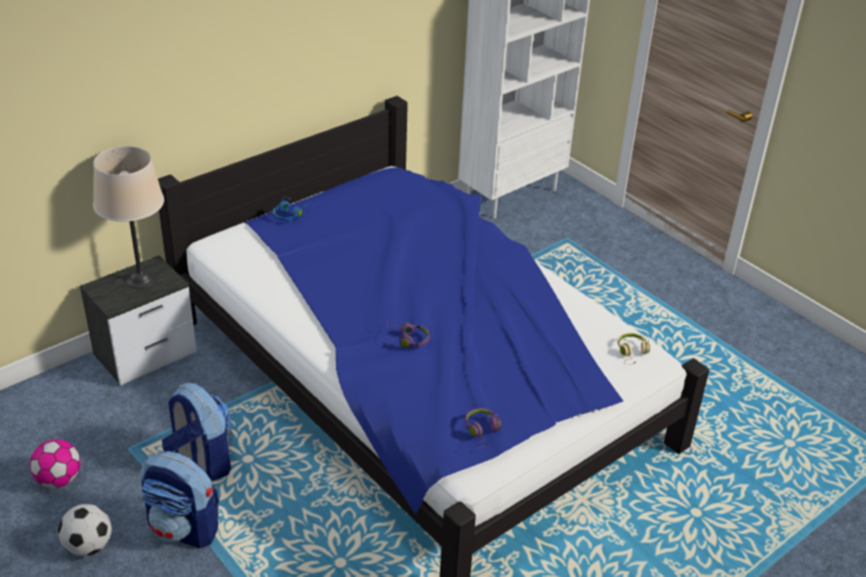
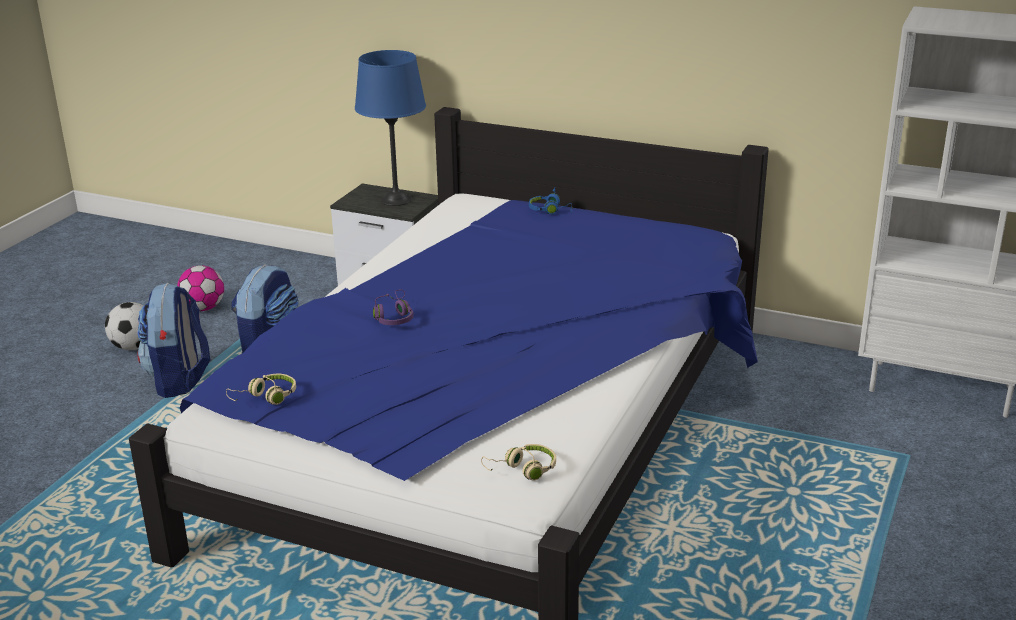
camera: 65 degrees right, 10 degrees down
(141, 279) = (396, 200): beige table lamp -> blue table lamp
(482, 431) = (266, 397): purple headphones -> beige headphones

